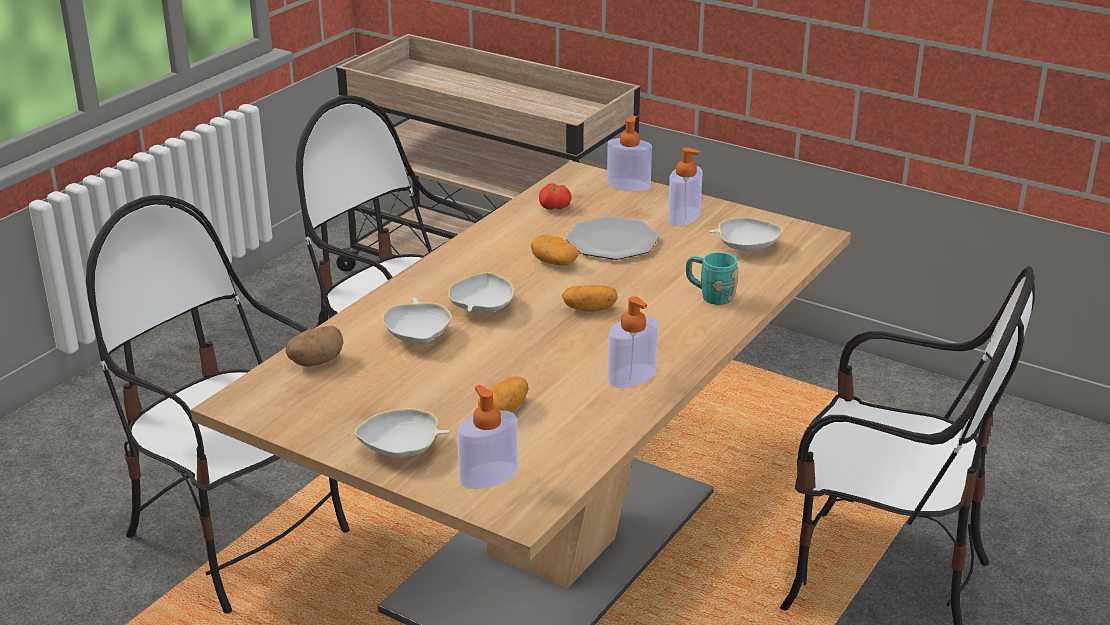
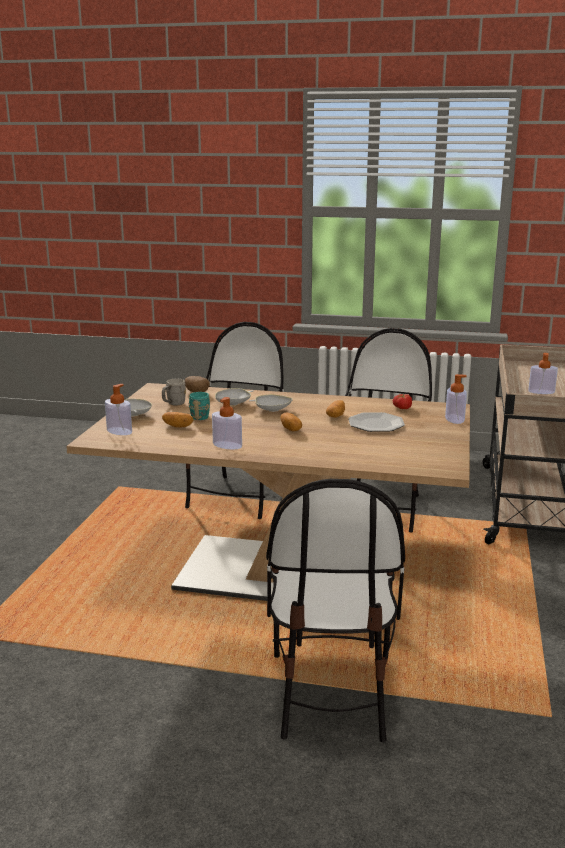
camera: 70 degrees right, 10 degrees down
(368, 396) = (173, 404): none -> grey mug
(684, 216) = (430, 435): soap dispenser -> soap dispenser (541, 392)
(710, 295) = (334, 452): turquoise mug -> turquoise mug (201, 416)
(745, 247) = (408, 454): white bowl -> none

